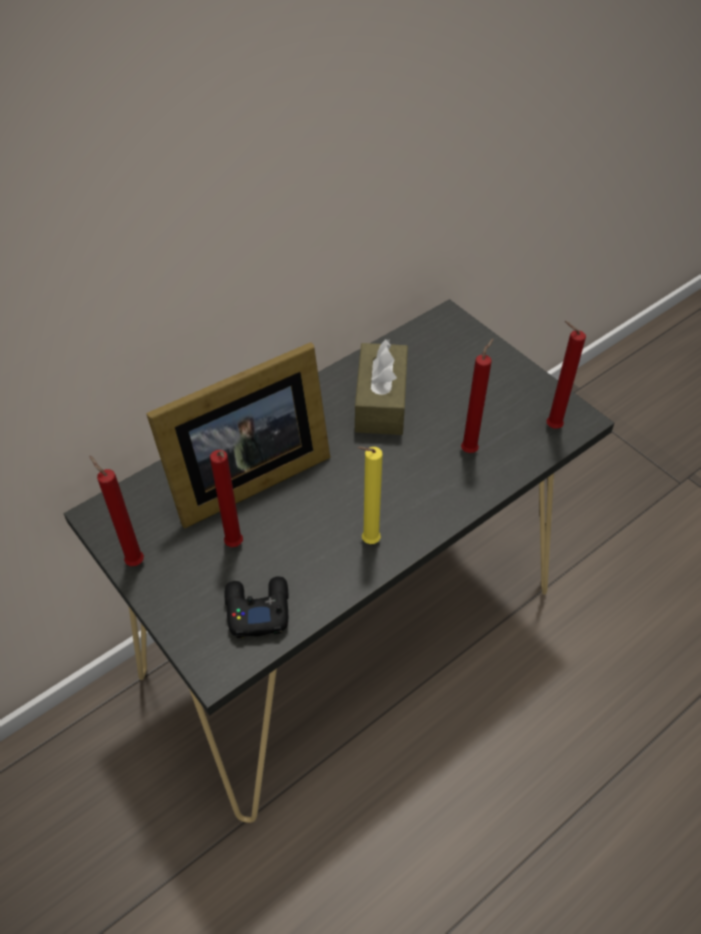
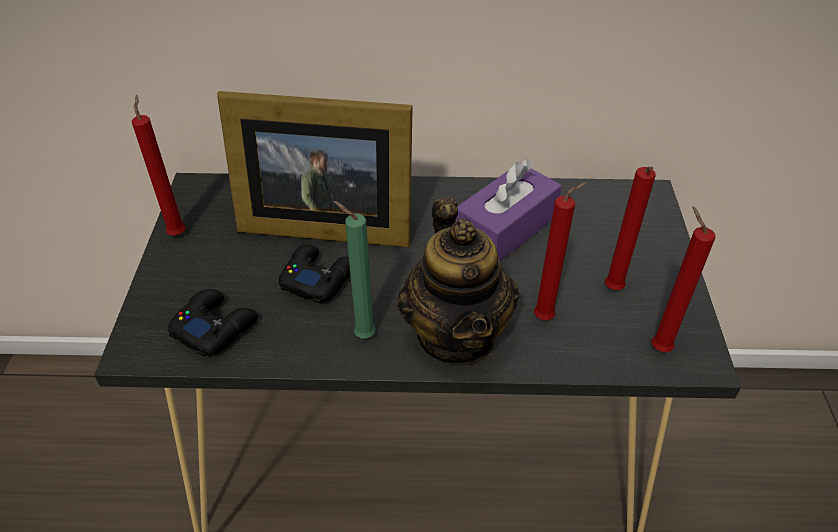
camera: 40 degrees right, 5 degrees down
(235, 546) = (256, 269): red candle -> red candle (612, 291)
(291, 522) = (318, 278): none -> black game controller
(367, 542) = (361, 335): yellow candle -> green candle
(381, 401) = (505, 229): brown tissue box -> purple tissue box
(429, 499) = (457, 335): none -> teapot

